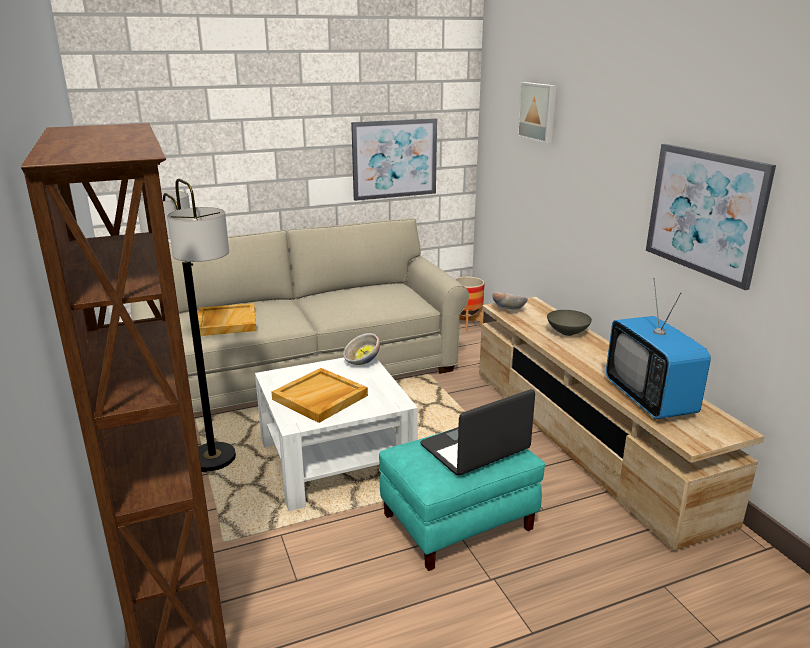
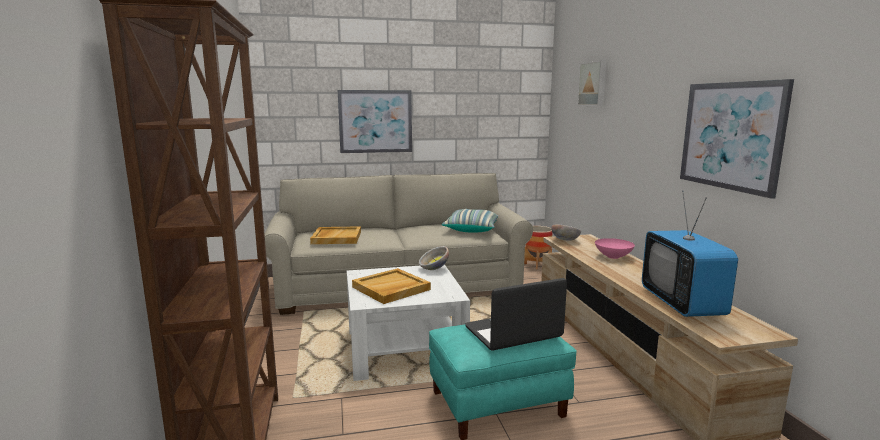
camera: 10 degrees right, 10 degrees down
(212, 458) = (307, 338): floor lamp -> none
(392, 296) = (471, 229): none -> pillow
(394, 159) = (481, 128): picture -> picture (375, 121)
(568, 333) = (614, 257): grey bowl -> pink bowl

